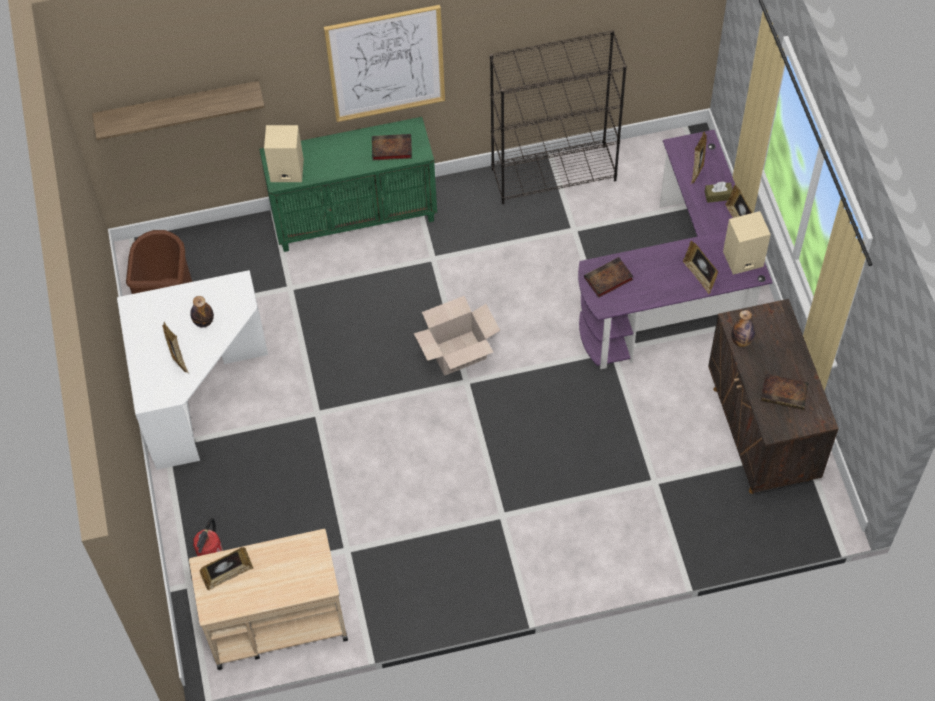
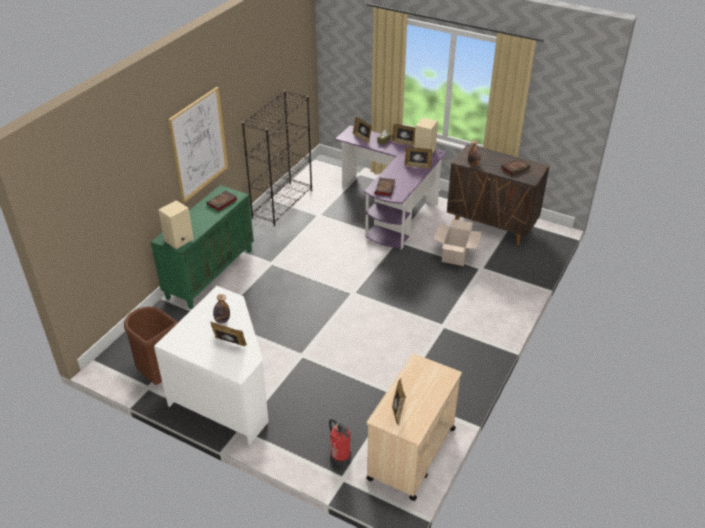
camera: 50 degrees left, 20 degrees down
(178, 107) = (104, 218): shelf -> none
(458, 352) = (333, 286): cardboard box -> cardboard box (455, 255)

